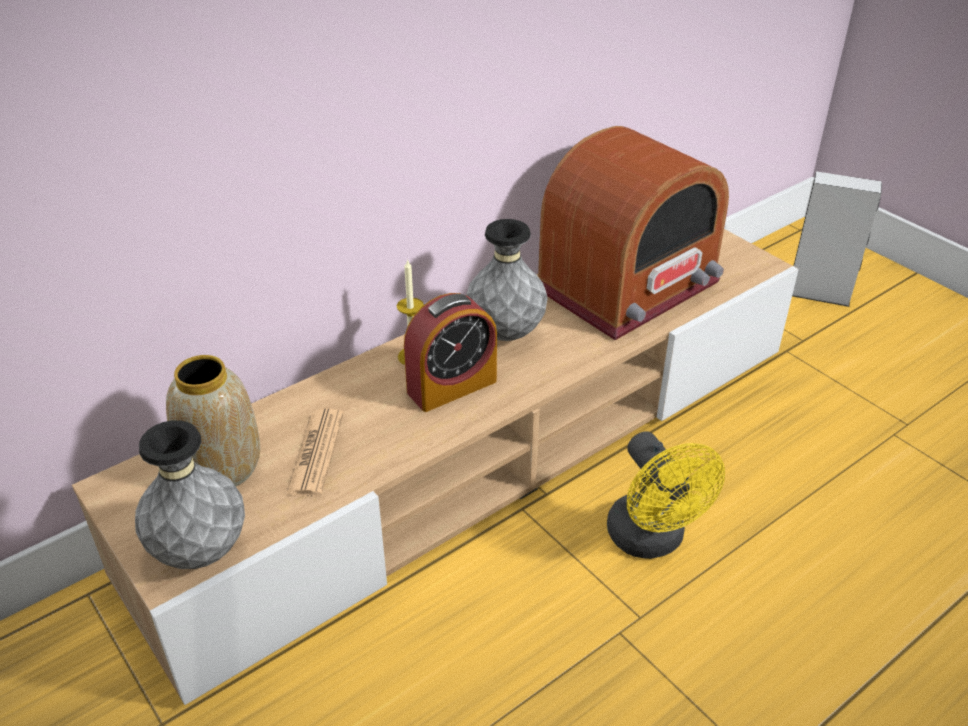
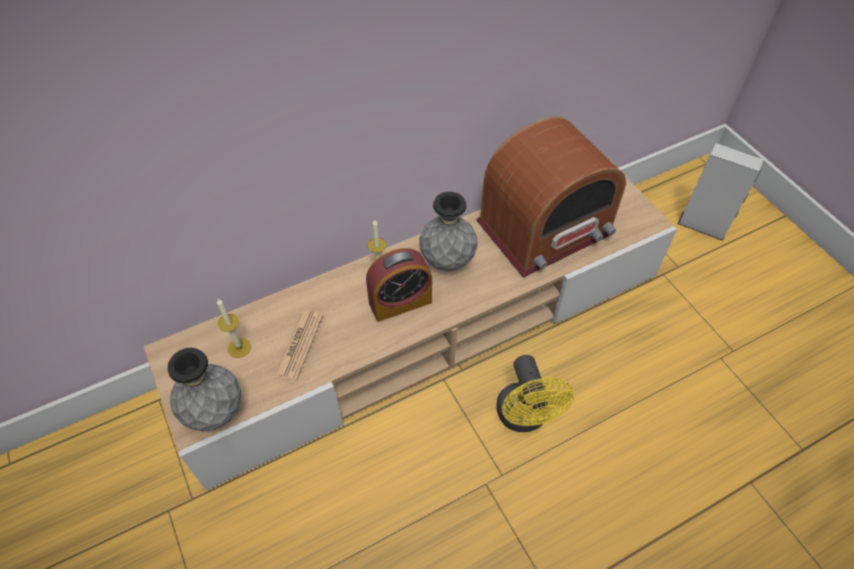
camera: 10 degrees right, 15 degrees up
(224, 467) = (239, 348): vase -> candle

